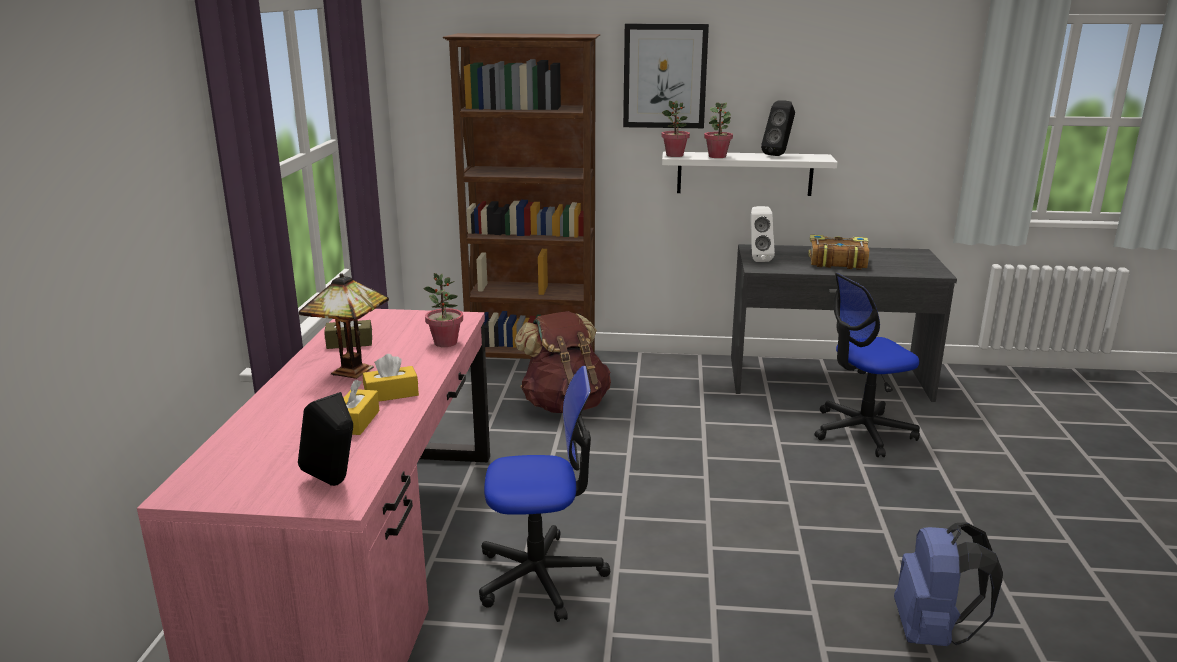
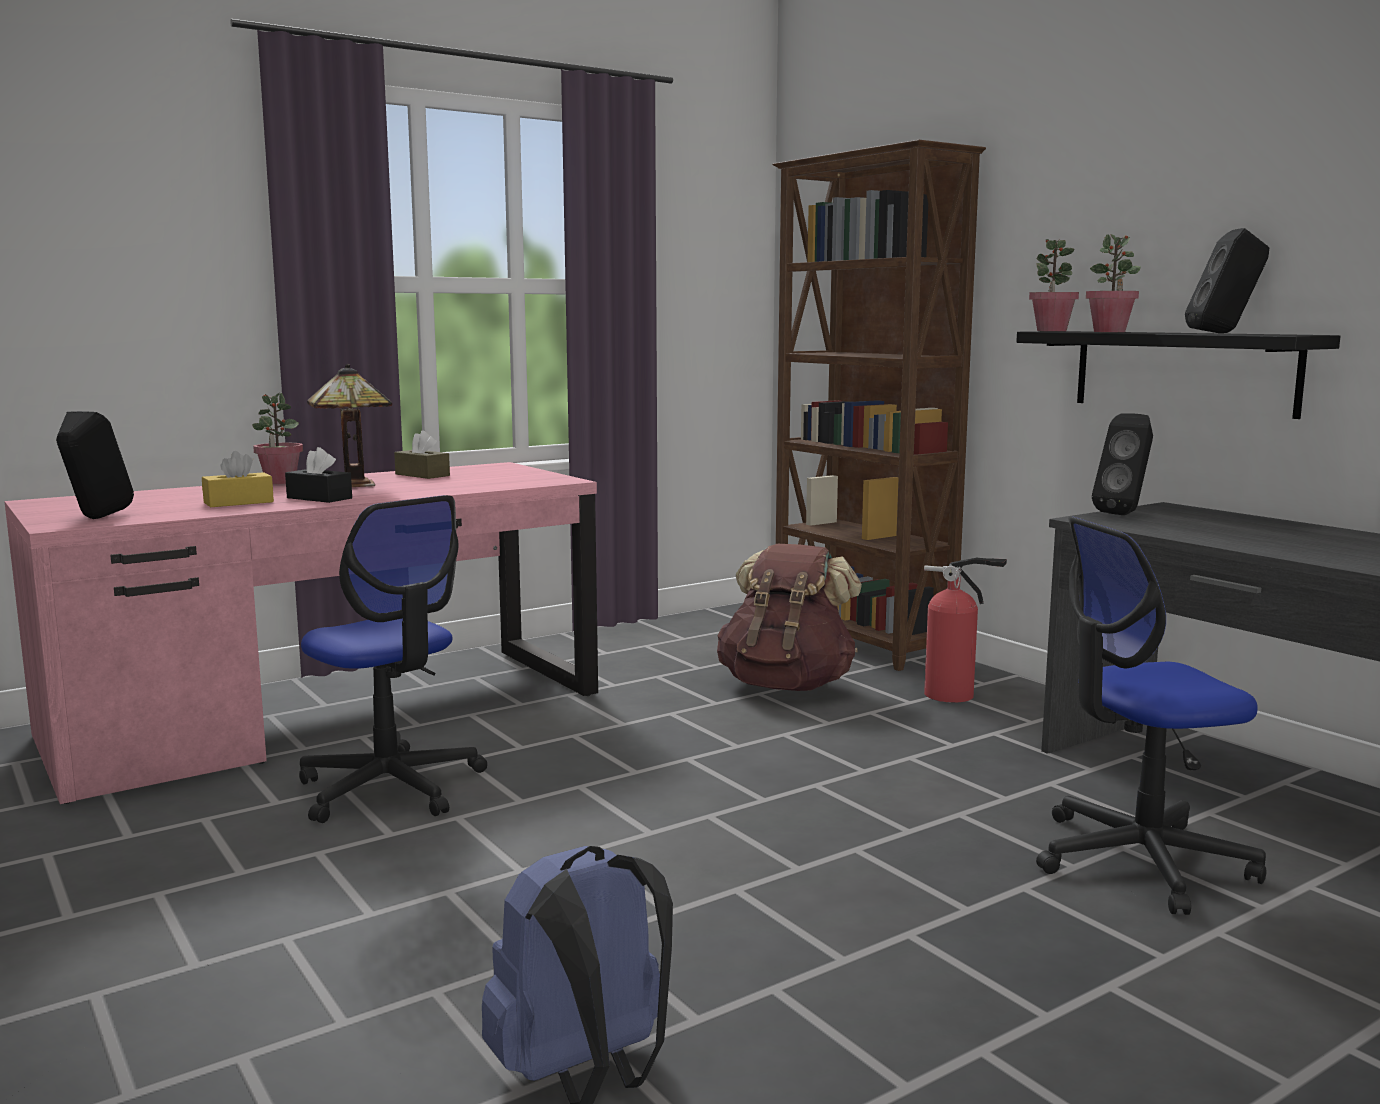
camera: 50 degrees right, 10 degrees down
(391, 394) = (319, 498): yellow tissue box -> black tissue box
(445, 343) = (480, 487): potted plant -> potted plant (280, 482)
(644, 377) = (954, 696): none -> fire extinguisher
(665, 76) = (1068, 205): picture -> none
(744, 173) = (1183, 371): white shelf -> black shelf
(757, 259) = (1124, 514): white speaker -> black speaker
(836, 261) = (1264, 536): book -> none
(862, 431) = (1140, 860): office chair -> office chair turned 45 degrees counterclockwise

